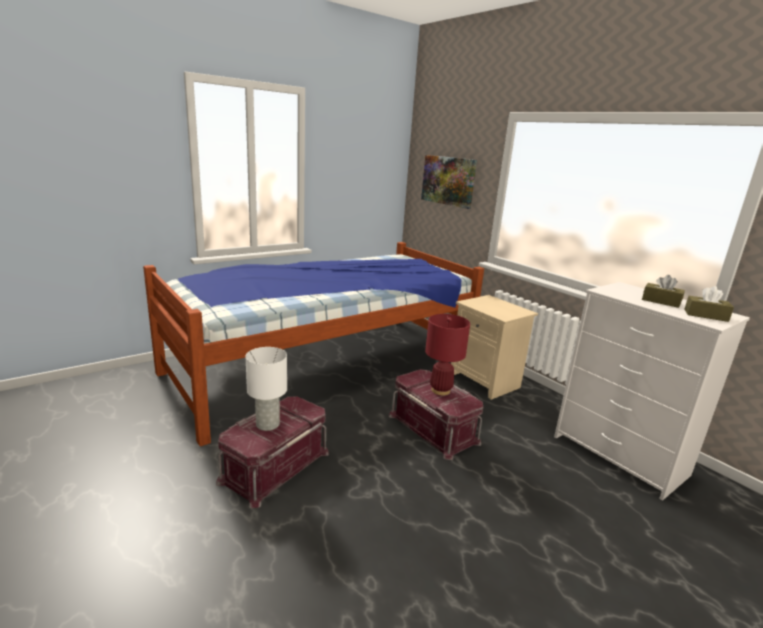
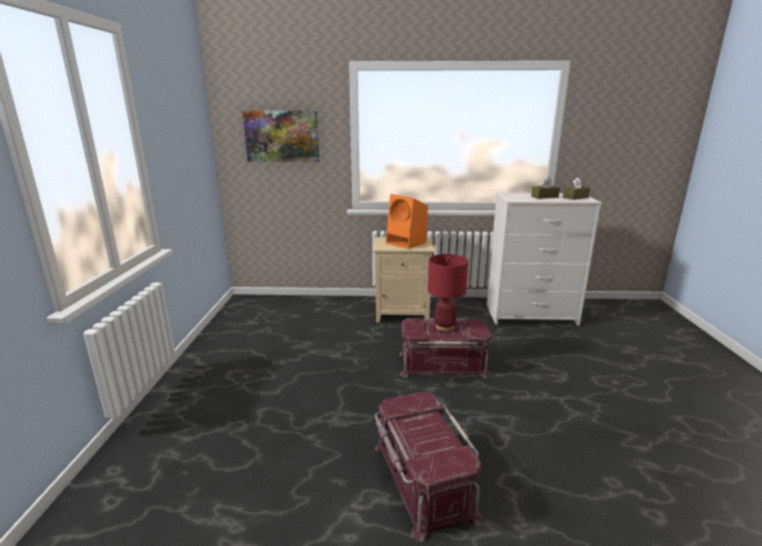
camera: 50 degrees left, 0 degrees up
(268, 424) = (423, 437): white table lamp -> none
(323, 366) = (274, 375): bed -> none
(500, 308) = (407, 243): none -> orange speaker

